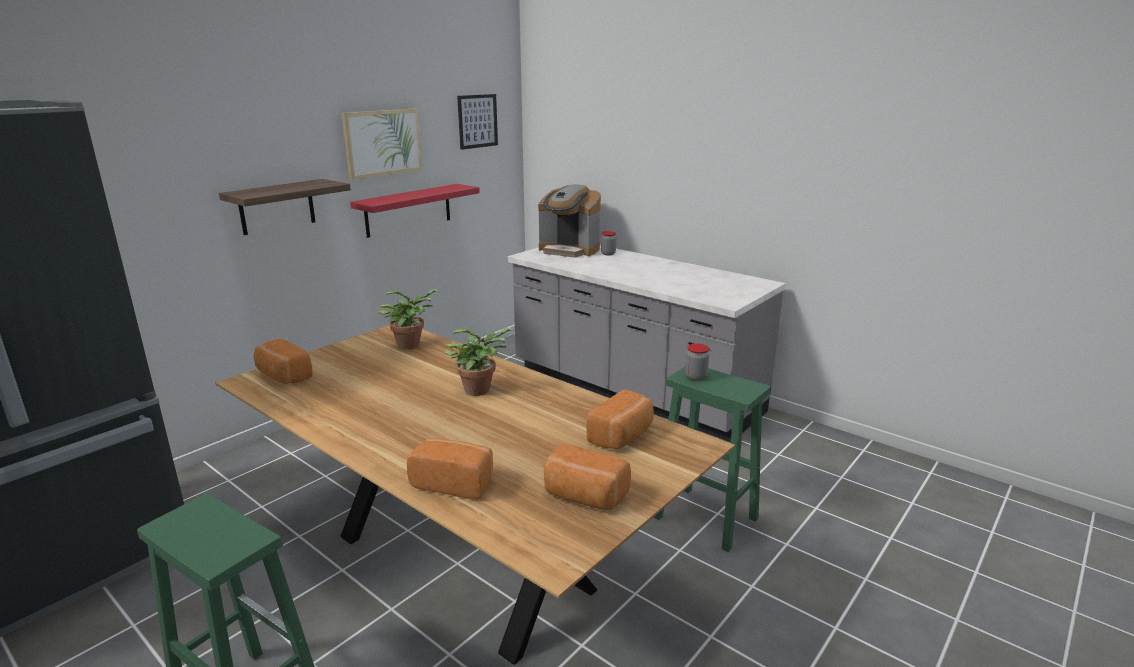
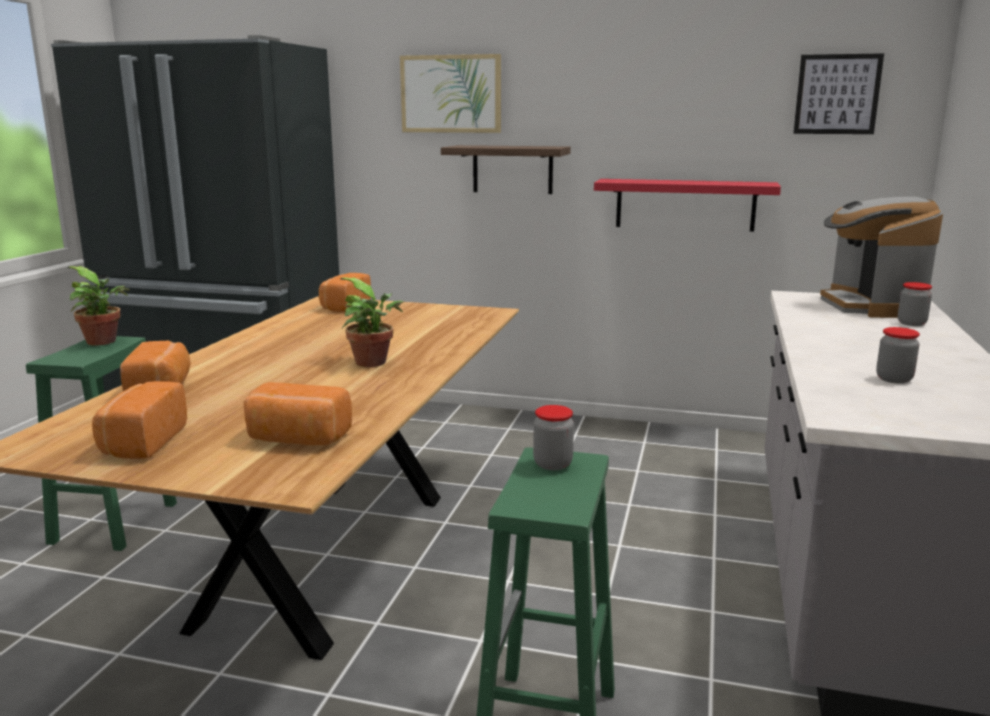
camera: 65 degrees right, 5 degrees down
(382, 142) = (659, 112): picture -> picture (451, 94)
(411, 344) = (461, 322): potted plant -> potted plant (104, 342)
(687, 281) = (894, 379): none -> jar

